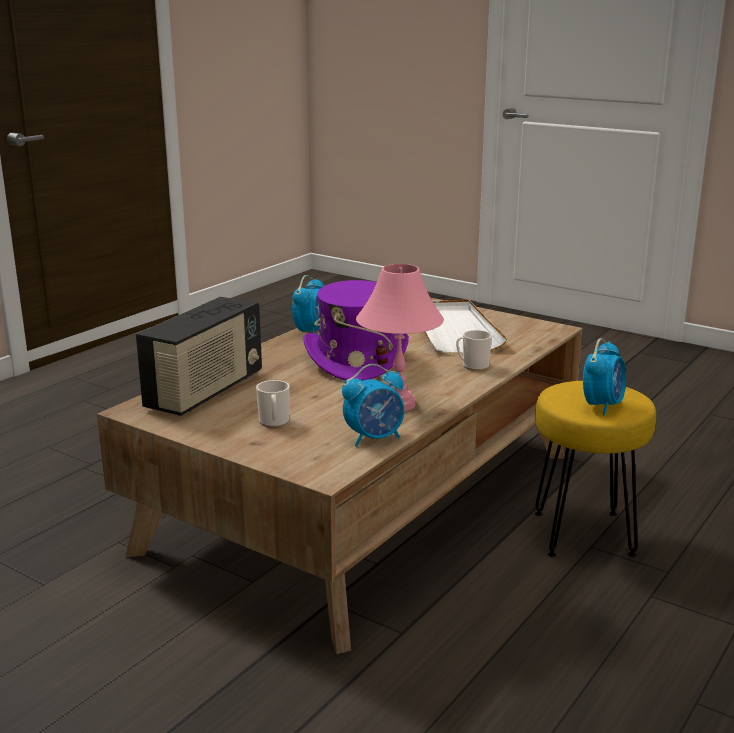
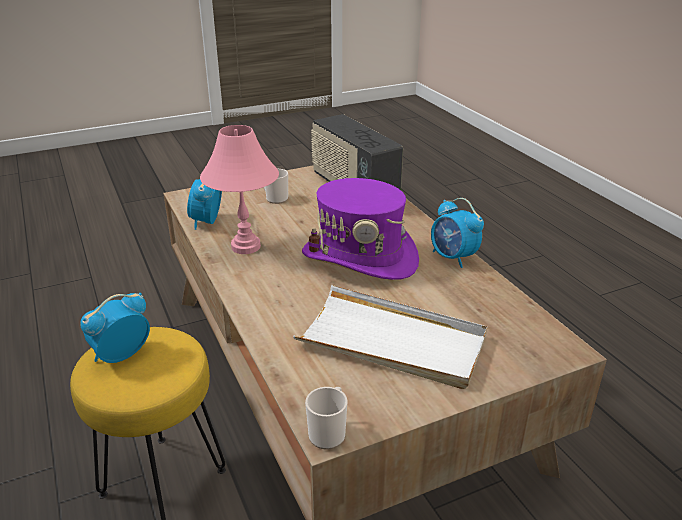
camera: 120 degrees right, 10 degrees up
(472, 366) = (279, 311): mug -> mug (329, 432)
(602, 406) = (121, 355): alarm clock -> alarm clock turned 75 degrees clockwise

